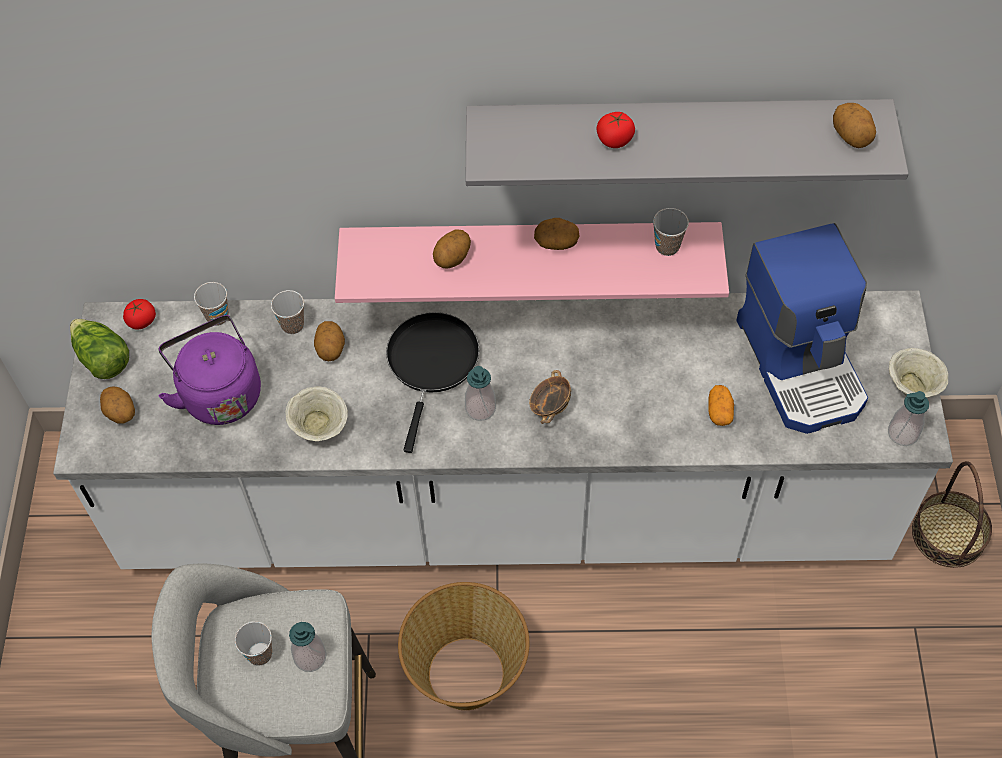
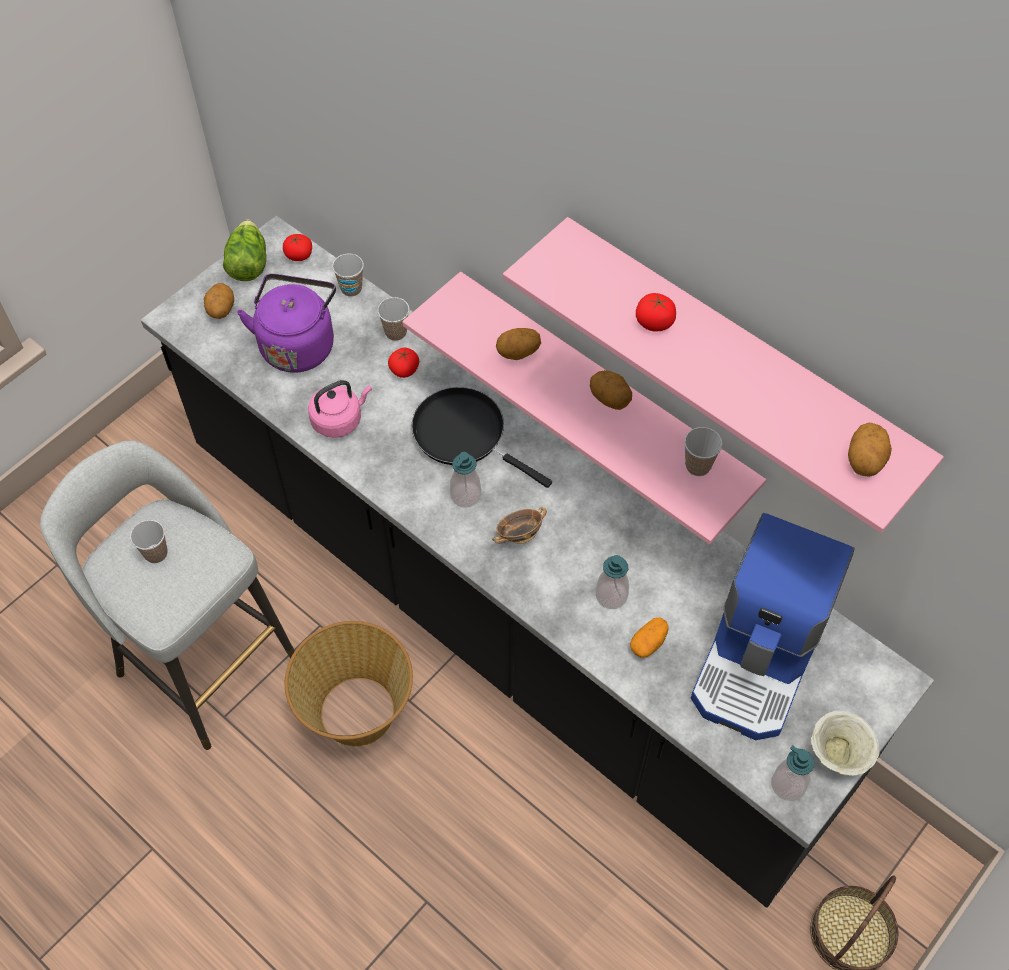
camera: 40 degrees right, 0 degrees up
(310, 657) = (185, 583): soap dispenser -> soap dispenser (611, 595)
(319, 426) = (339, 420): beige bowl -> pink kettle
(331, 349) = (404, 370): potato -> tomato
(432, 364) = (464, 434): black frying pan -> black frying pan turned 105 degrees counterclockwise
(505, 508) = (504, 614): white counter -> black counter
(675, 132) = (737, 358): grey shelf -> pink shelf

